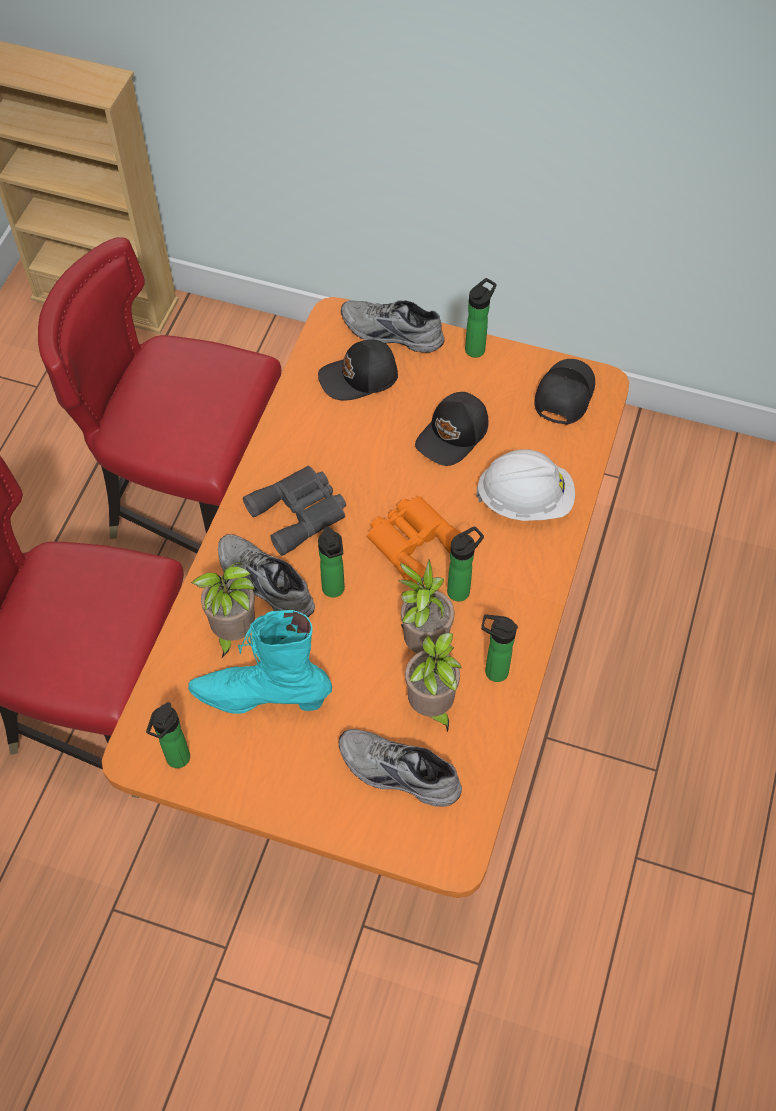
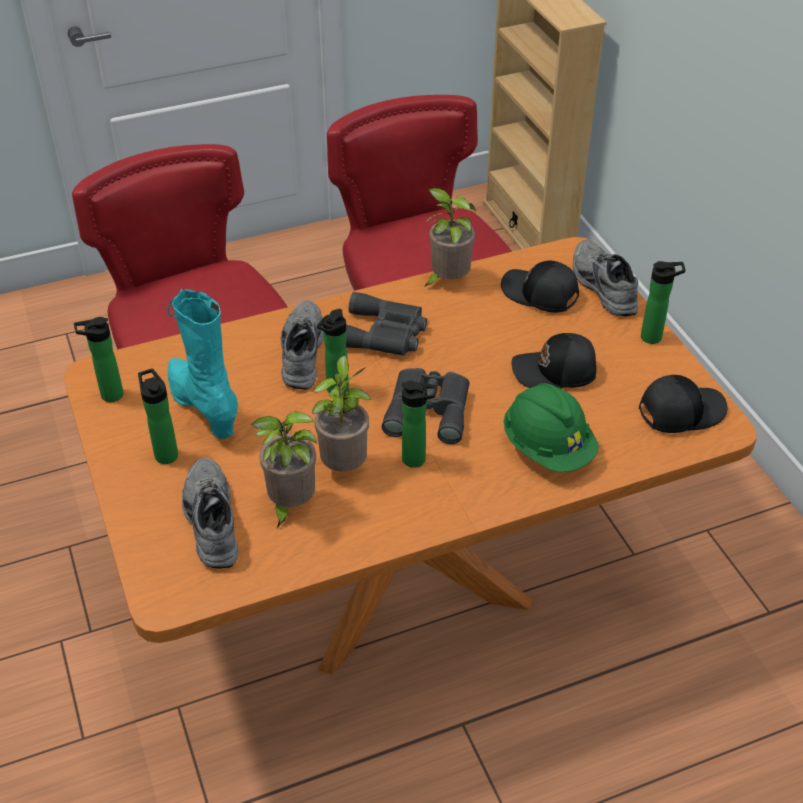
camera: 50 degrees right, 15 degrees down
(232, 633) = (242, 361): potted plant -> potted plant (447, 281)
(415, 543) = (429, 409): orange binoculars -> grey binoculars
(492, 671) = (362, 523): bottle -> bottle (165, 453)
(525, 500) = (547, 448): white hard hat -> green hard hat

